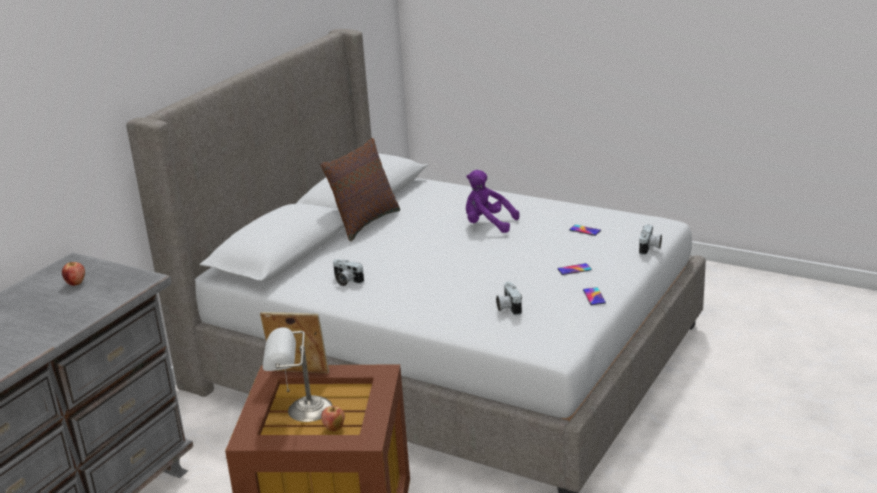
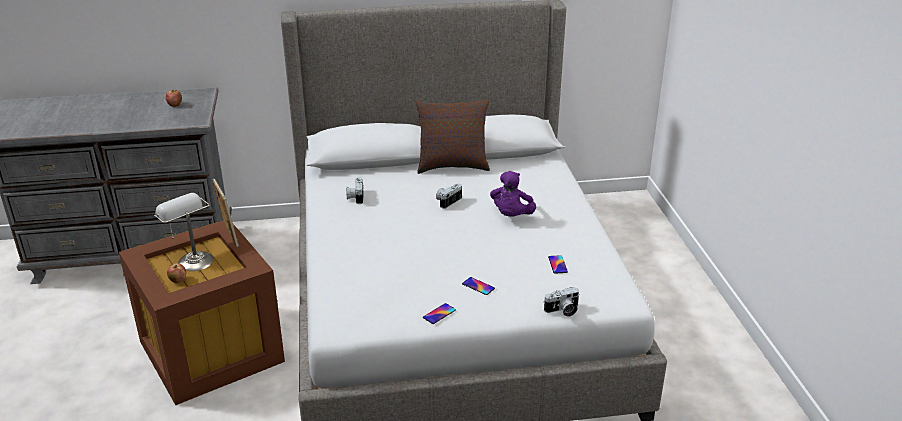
camera: 50 degrees right, 5 degrees up
(487, 224) = (511, 216): purple plush toy -> purple plush toy turned 150 degrees counterclockwise
(508, 307) = (375, 279): camera -> camera (448, 201)

